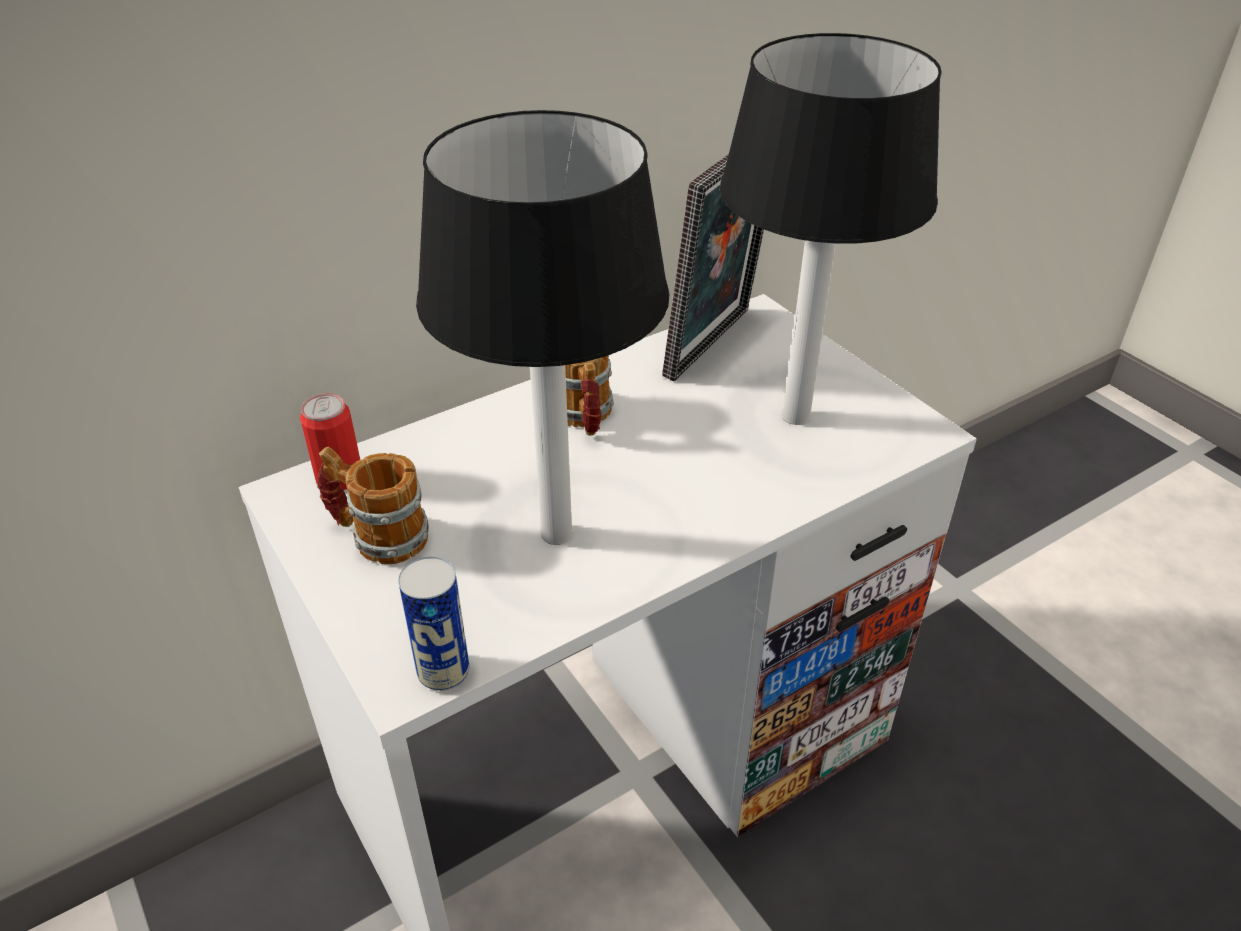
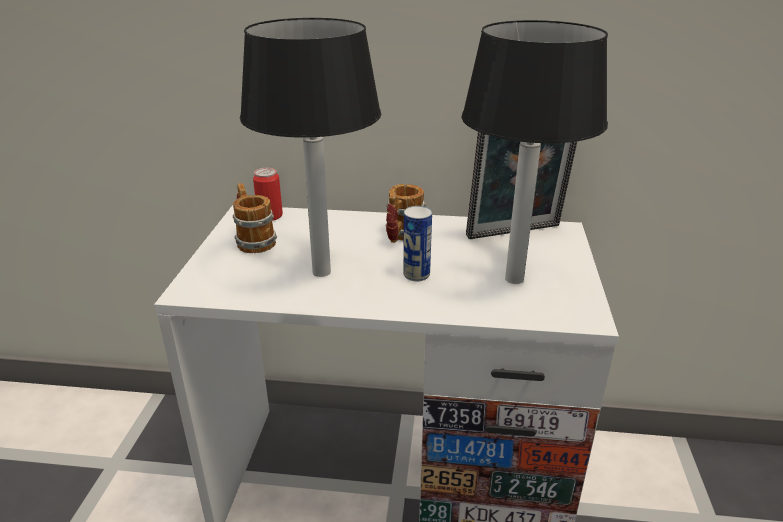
camera: 40 degrees right, 10 degrees down
(443, 671) = (205, 295): can -> can (416, 275)

